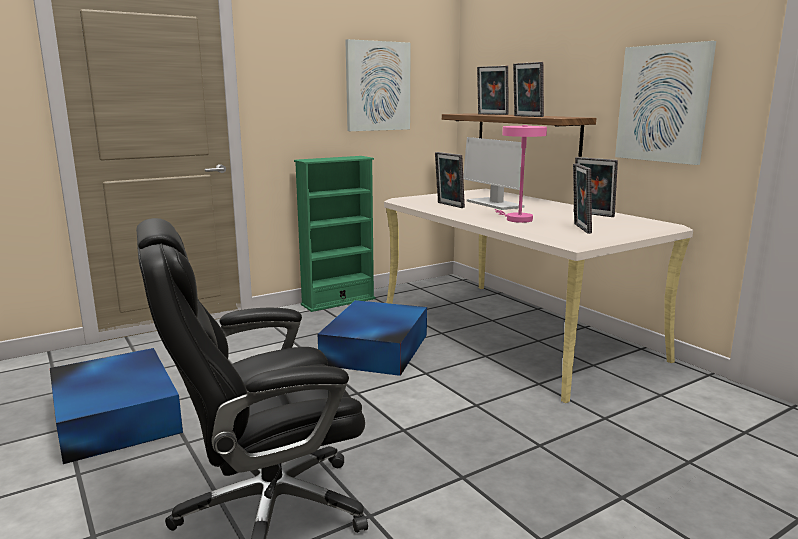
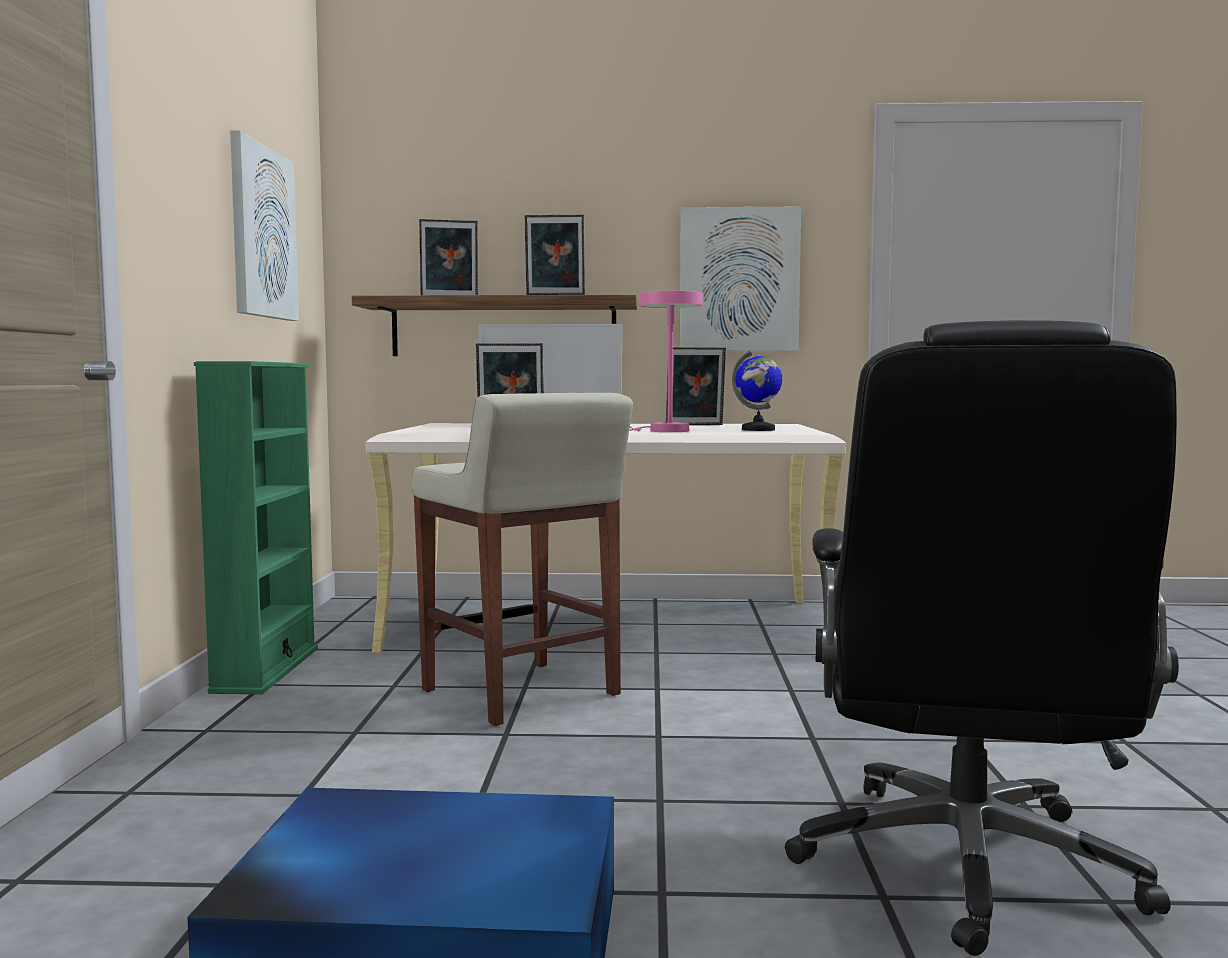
camera: 55 degrees left, 10 degrees down
(374, 350) = (522, 694): blue storage box -> beige stool
(579, 228) = (758, 430): picture frame -> globe

